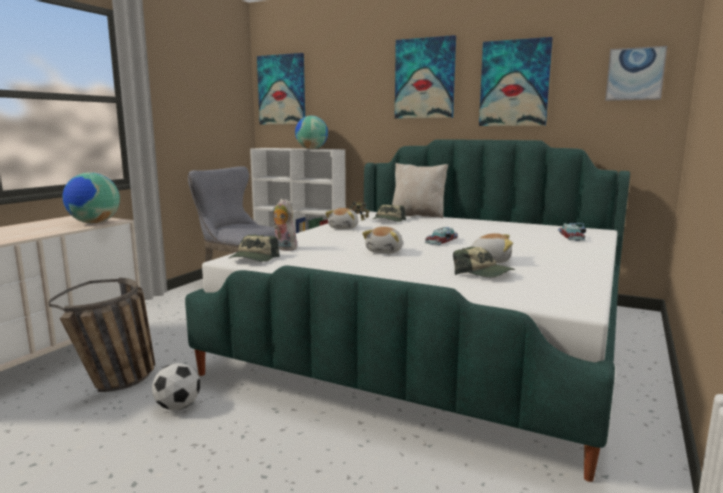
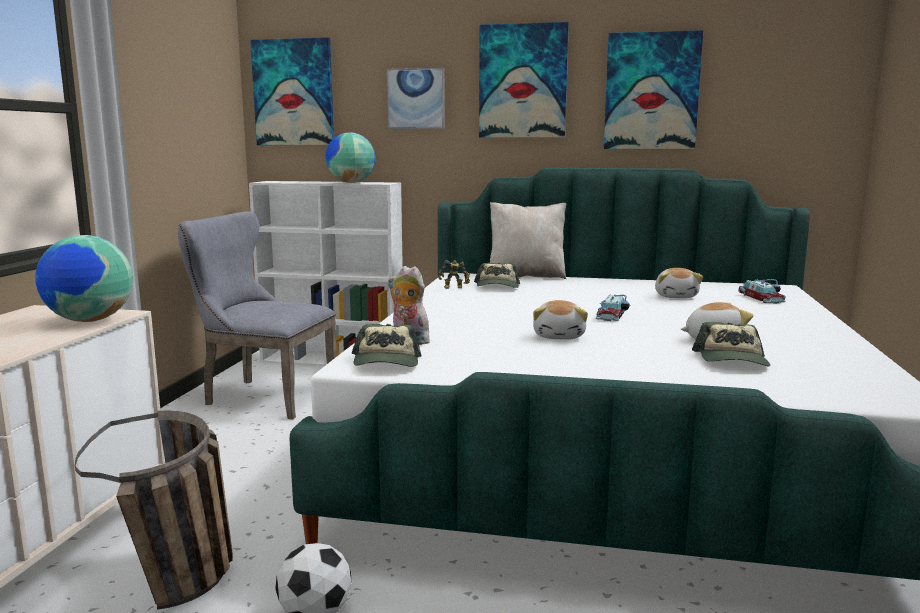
camera: 15 degrees left, 0 degrees up
(344, 228) = (451, 302): plush toy -> plush toy (676, 296)
(483, 273) = (732, 361): cap -> cap turned 75 degrees clockwise
(635, 74) = (808, 83): picture -> picture (416, 99)

